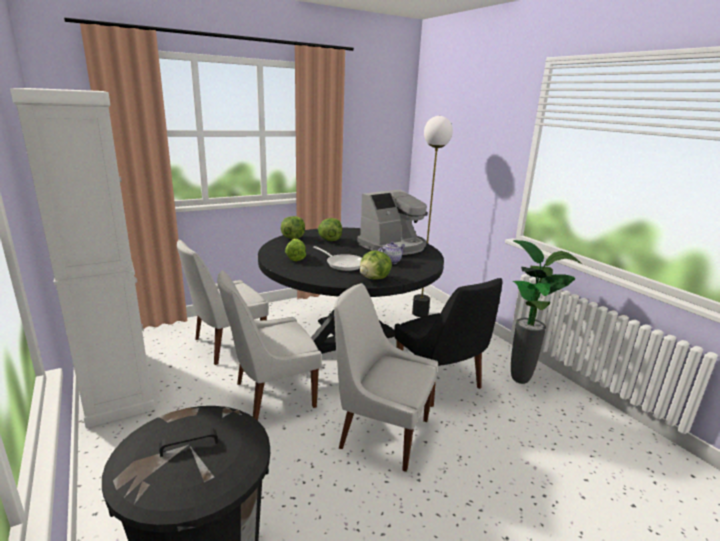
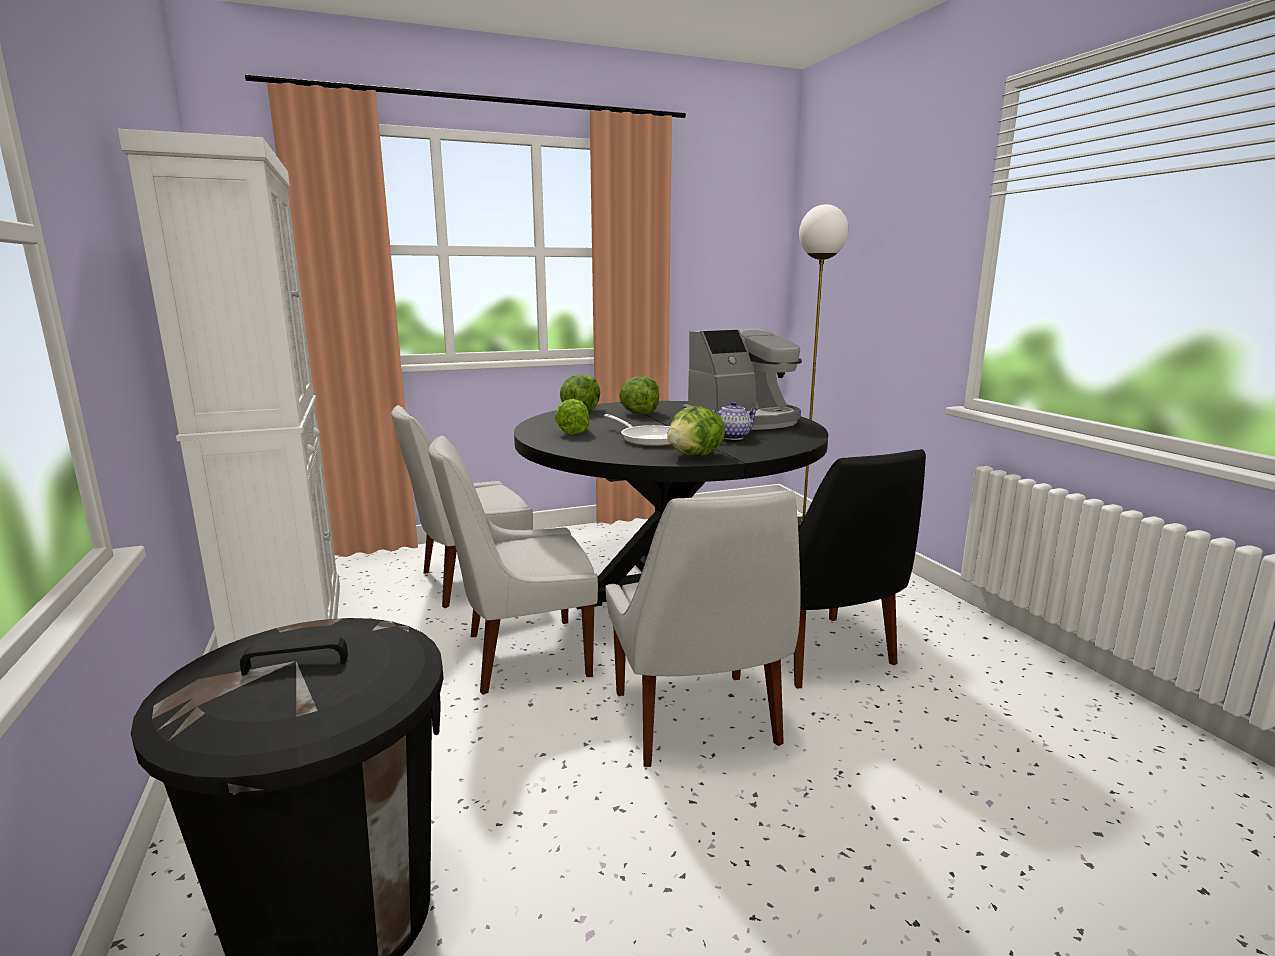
camera: 10 degrees right, 5 degrees down
(381, 432) = (697, 722): white chair -> white chair turned 135 degrees counterclockwise
(518, 379) = (972, 655): potted plant -> none

